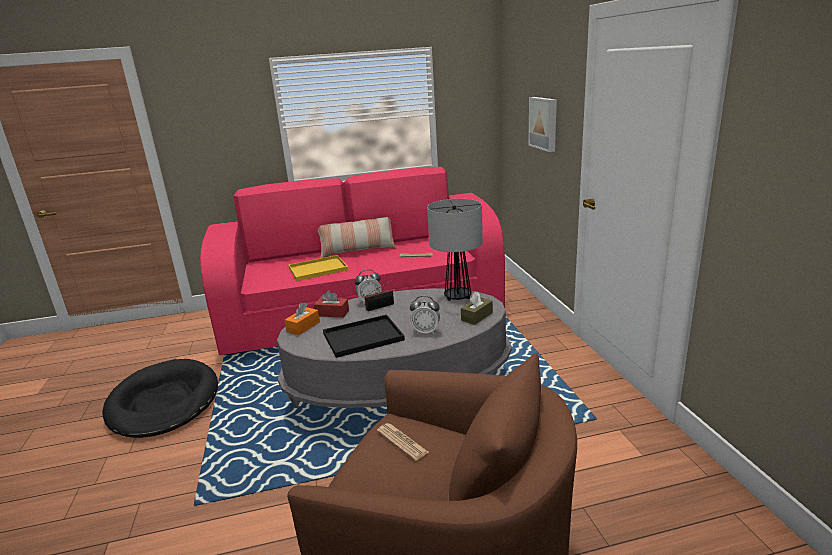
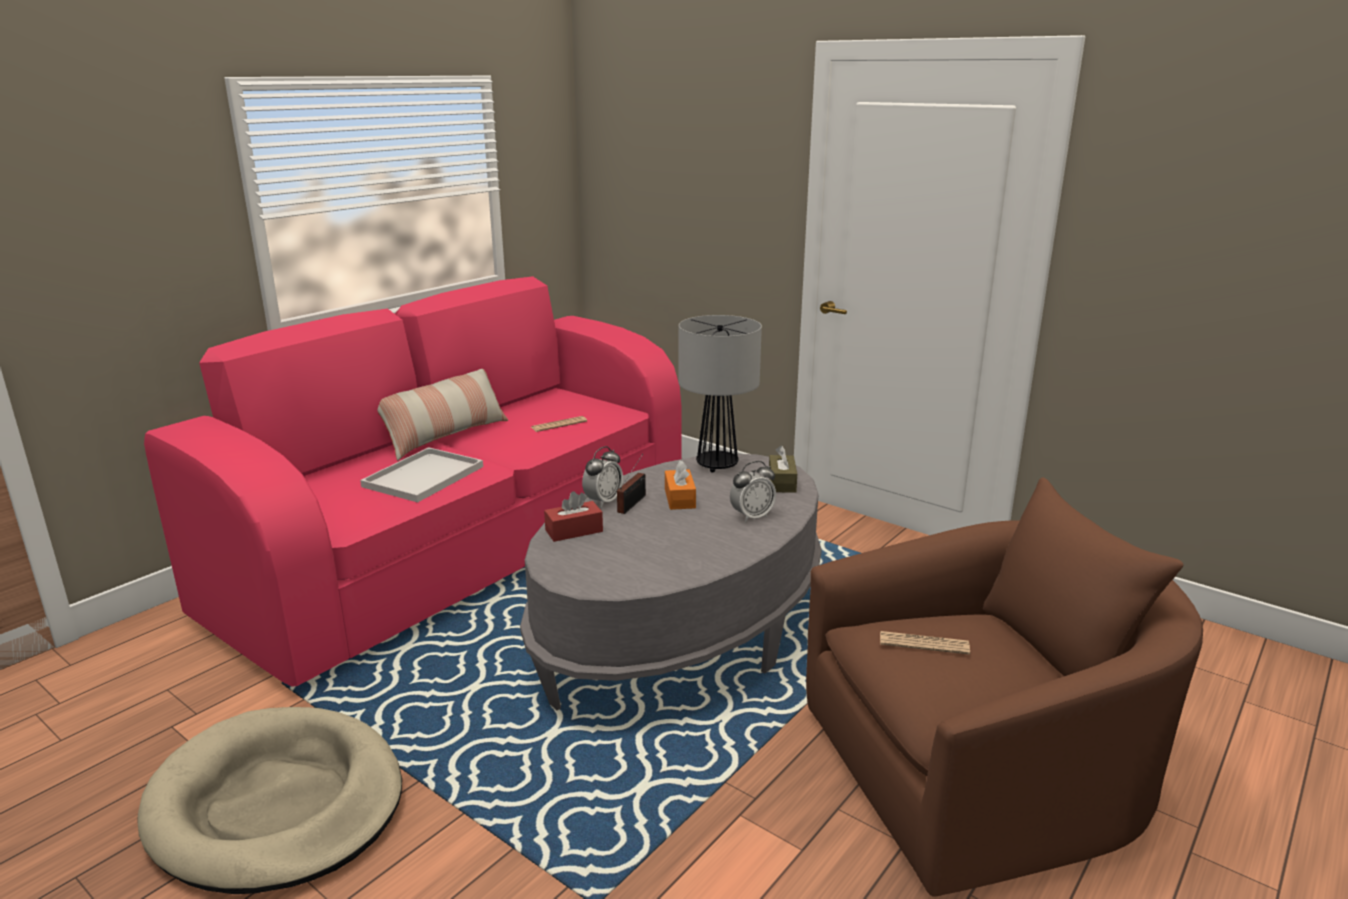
camera: 40 degrees left, 0 degrees up
(164, 402) = (277, 804): black dog bed -> beige dog bed
(303, 327) = (562, 561): orange tissue box -> orange tissue box (680, 498)
(319, 268) = (424, 475): yellow tray -> white tray
(364, 336) = (680, 545): black tray -> none
(544, 123) = (709, 201): picture -> none

